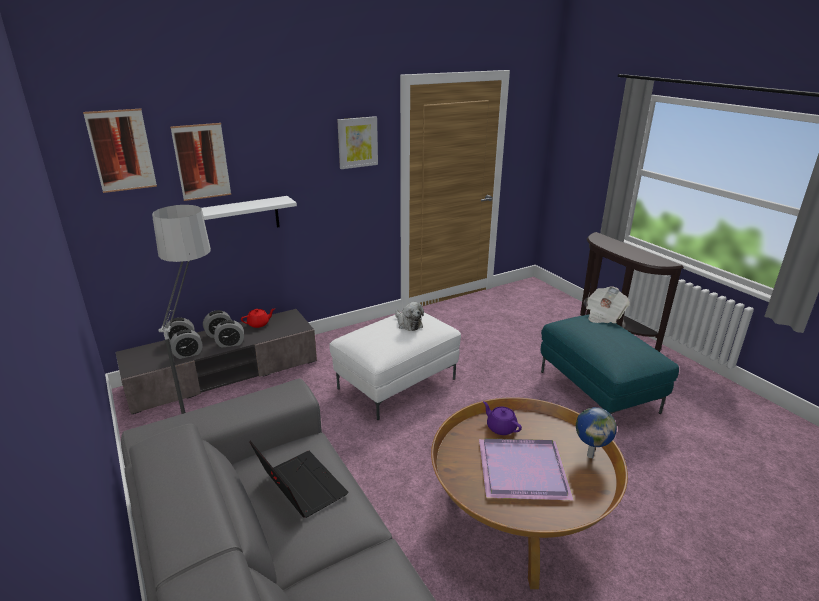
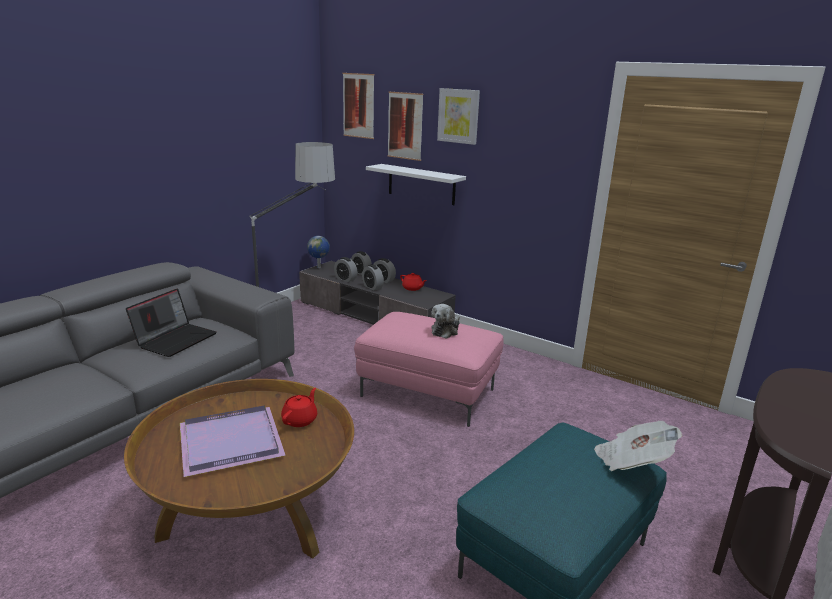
camera: 65 degrees right, 5 degrees down
(357, 142) = (546, 136): picture -> picture (458, 116)
(396, 383) = (428, 392): white ottoman -> pink ottoman
(501, 427) = (300, 420): purple teapot -> red teapot
(590, 455) = (273, 487): globe -> globe (319, 267)

